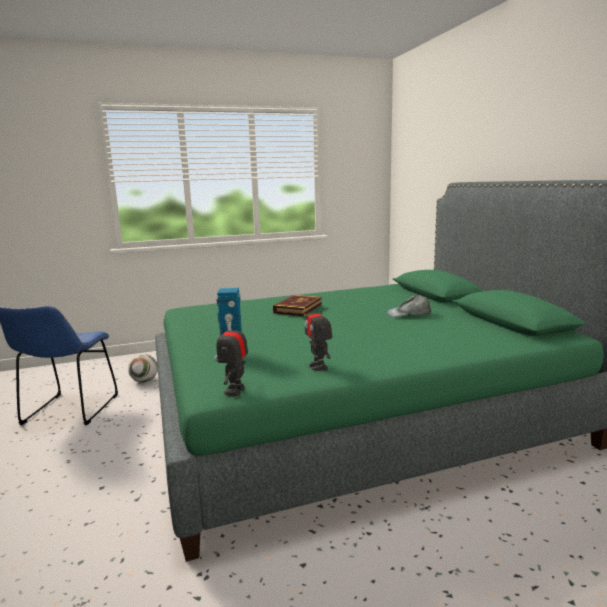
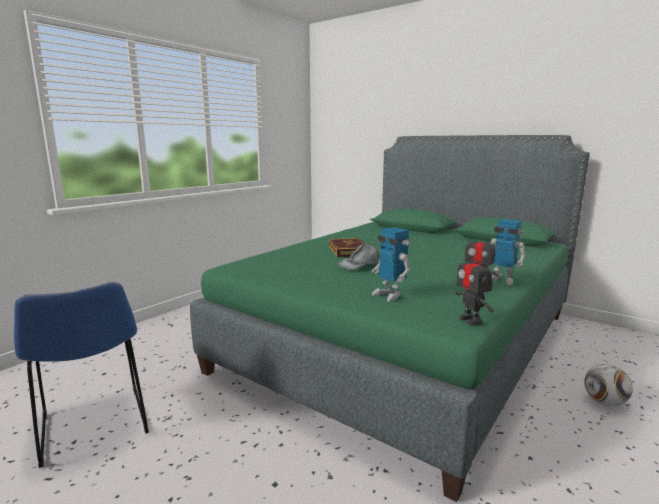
camera: 35 degrees left, 0 degrees up
(144, 381) = (148, 366): football -> football (604, 402)
(371, 364) = (502, 280): none -> toy robot
(409, 313) = (434, 243): grey cap -> grey cap (359, 264)

